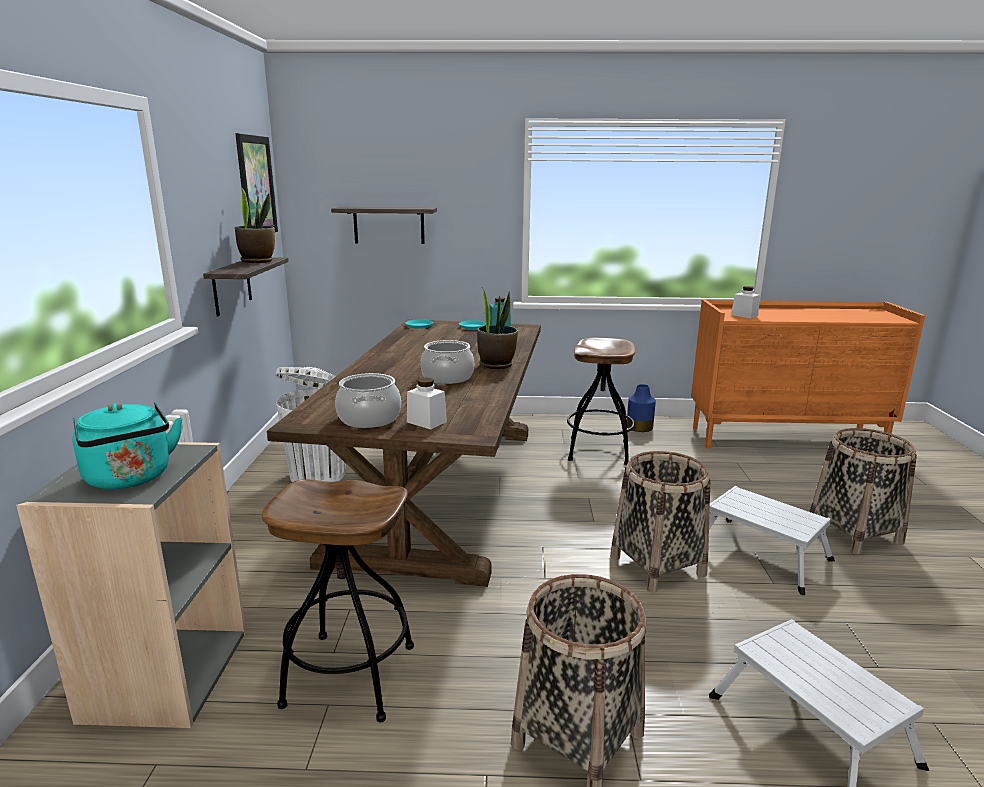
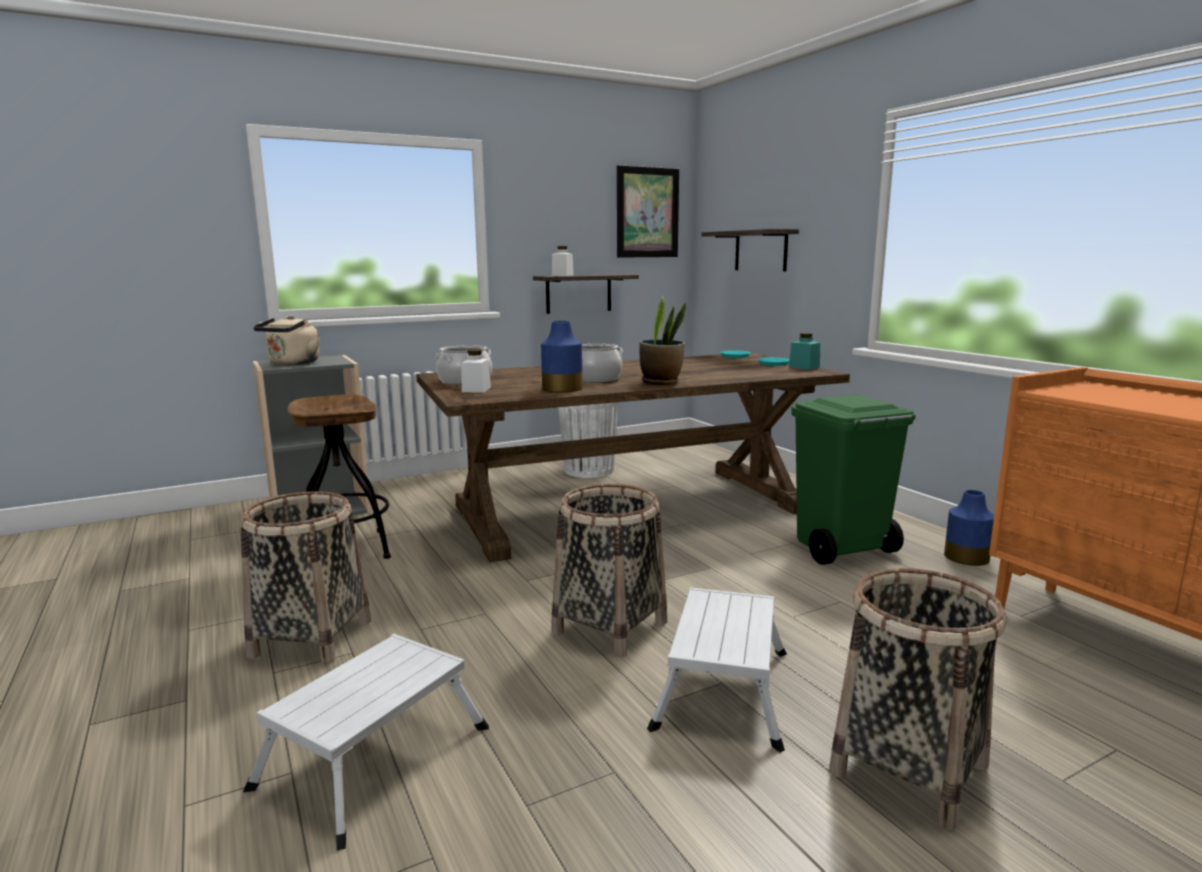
camera: 60 degrees right, 5 degrees down
(131, 479) = (292, 363): turquoise kettle -> beige kettle
(257, 261) = (602, 274): potted plant -> none
(475, 394) = (562, 388): none -> blue vase
(598, 451) = (840, 549): brown stool -> green trash can
(744, 315) = (1095, 394): white jar -> white jar (562, 275)

